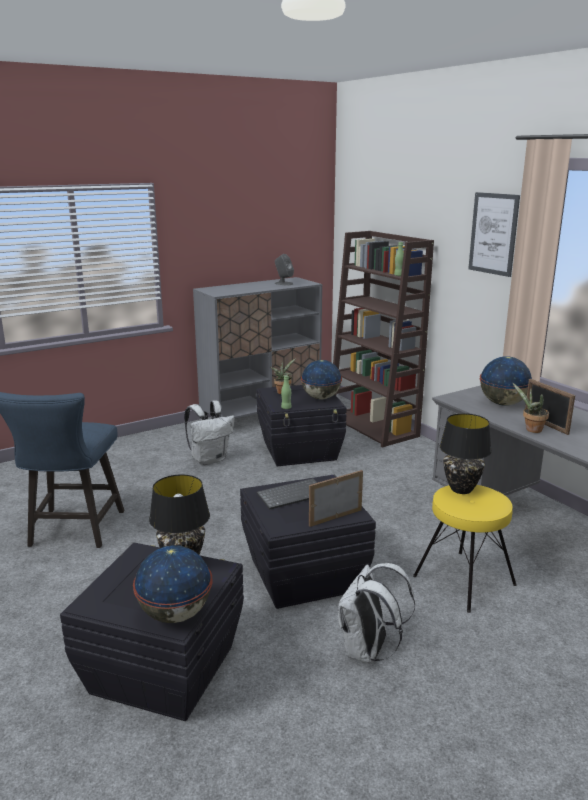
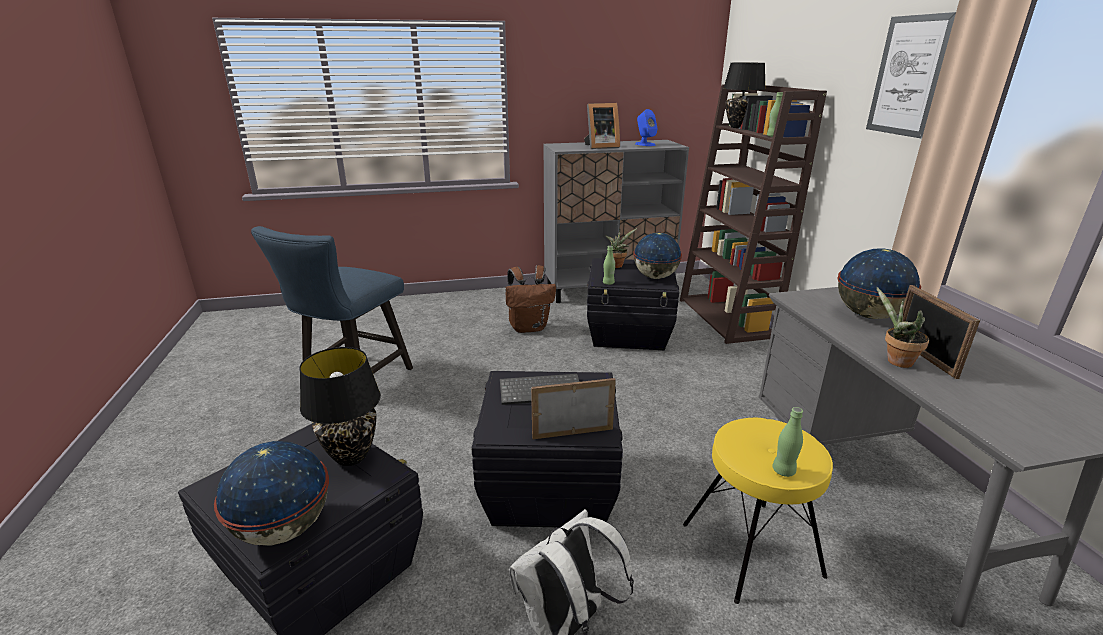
camera: 20 degrees right, 5 degrees up
(210, 459) = (529, 327): white backpack -> brown backpack
(248, 289) = (600, 146): none -> picture frame
(283, 283) = (645, 144): grey speaker -> blue speaker
(460, 489) = (762, 428): black table lamp -> black table lamp (738, 127)
(486, 510) = (783, 471): none -> green bottle

